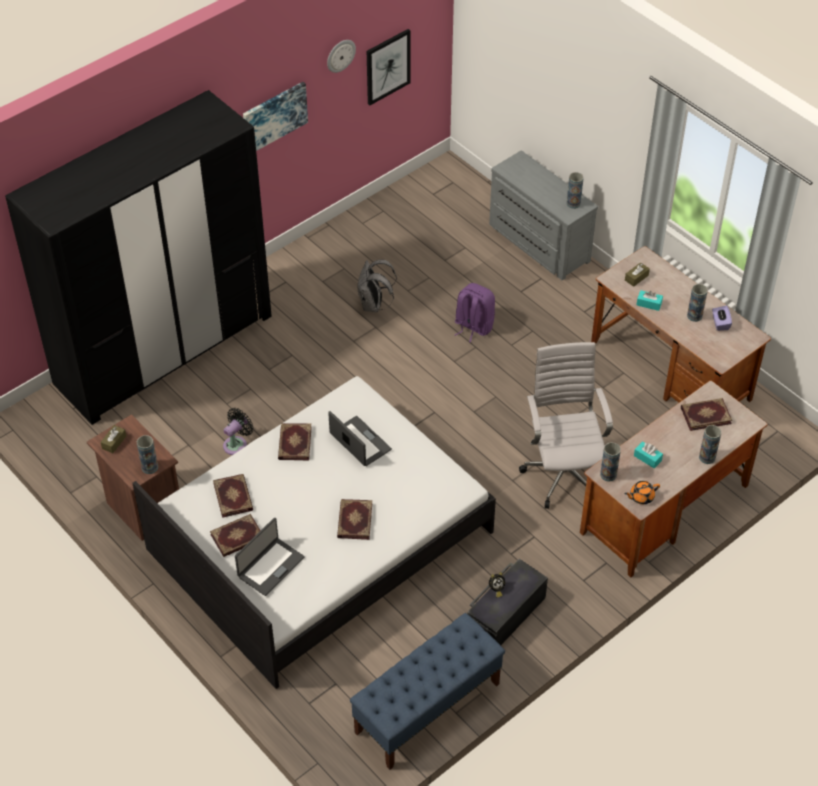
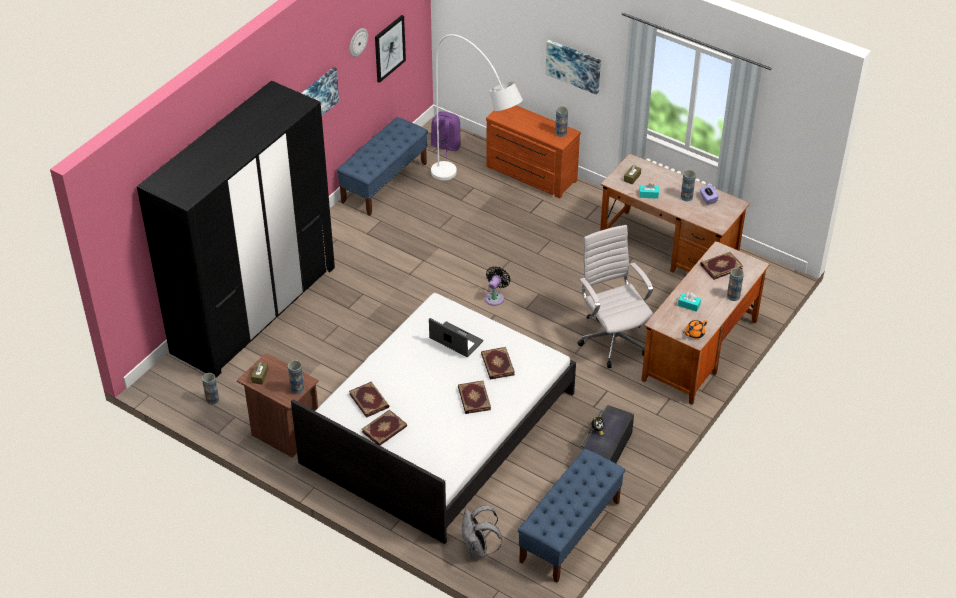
camera: 15 degrees left, 5 degrees down
(237, 444) = (343, 369): black fan -> black fan (495, 297)
(270, 566) = (420, 445): laptop -> none
(294, 443) = (403, 351): book -> book (497, 364)
(364, 222) = (384, 182): none -> blue bench
(374, 305) = (416, 244): grey backpack -> grey backpack (478, 549)
(465, 257) = (476, 195): none -> white floor lamp
(473, 326) = (502, 245): purple backpack -> purple backpack (445, 147)
(537, 244) = (530, 175): grey dresser -> brown dresser
(597, 127) = (573, 66): none -> picture
(608, 474) = (663, 323): vase -> vase (212, 399)

